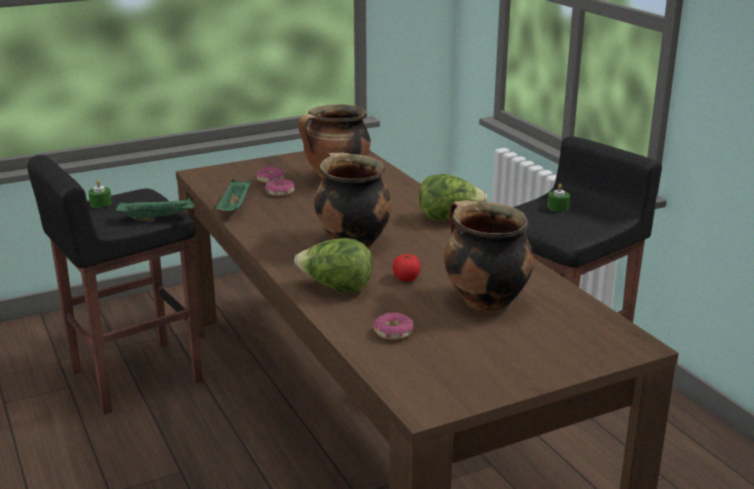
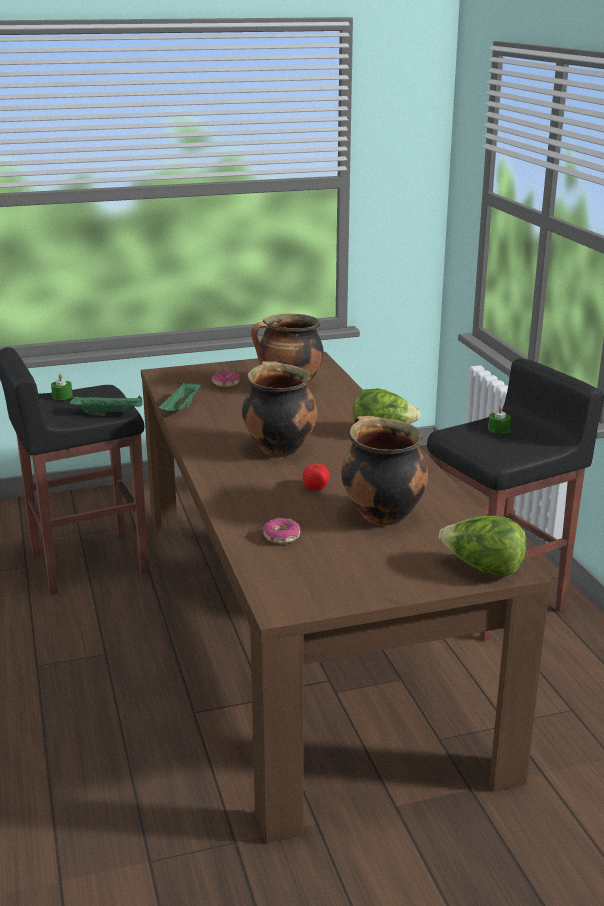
camera: 10 degrees right, 0 degrees up
(279, 192) = (229, 396): donut -> none
(336, 288) = (245, 491): lettuce -> lettuce (482, 569)

